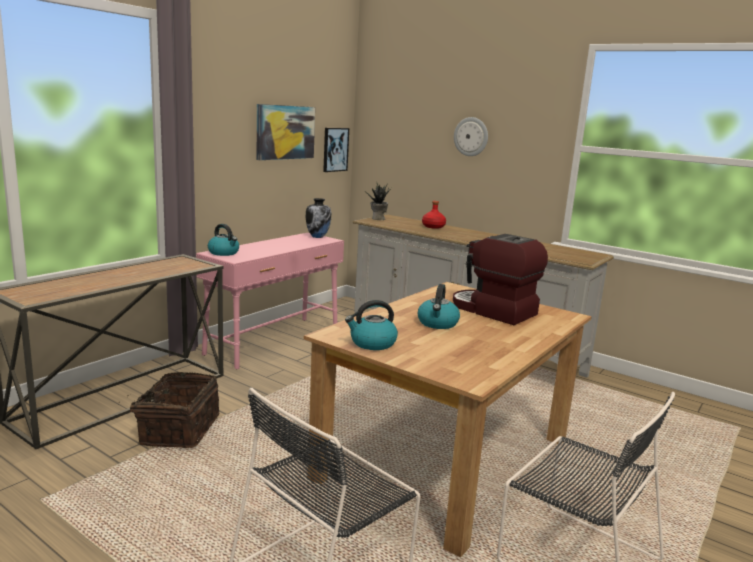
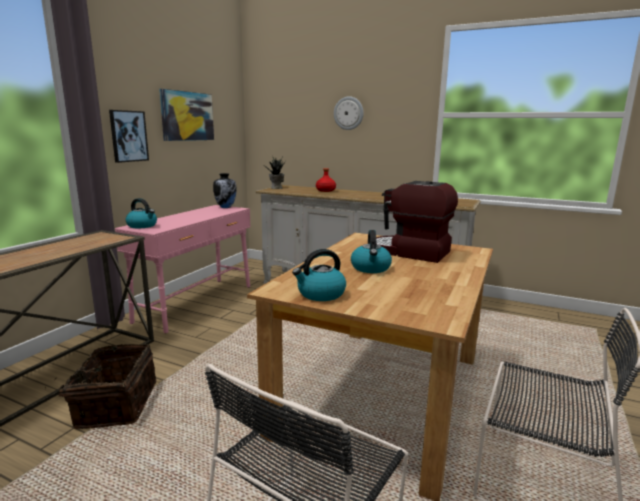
camera: 10 degrees left, 0 degrees up
(335, 149) = (231, 133): picture -> picture (128, 136)

